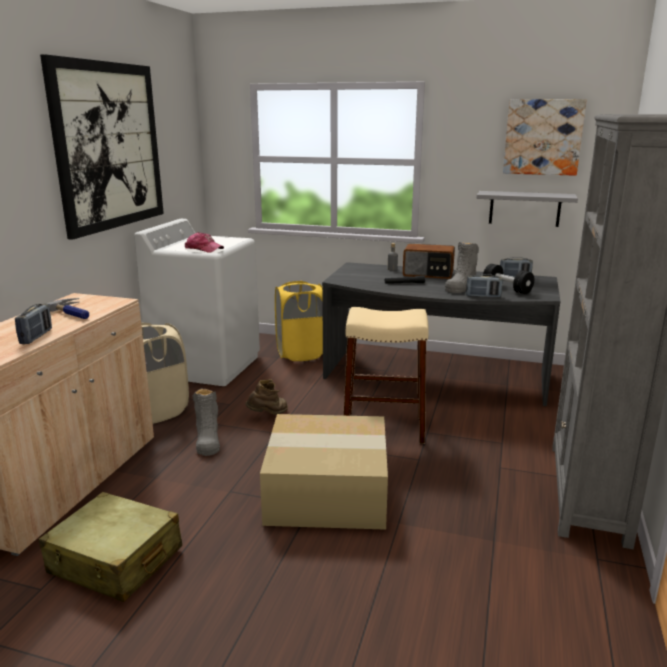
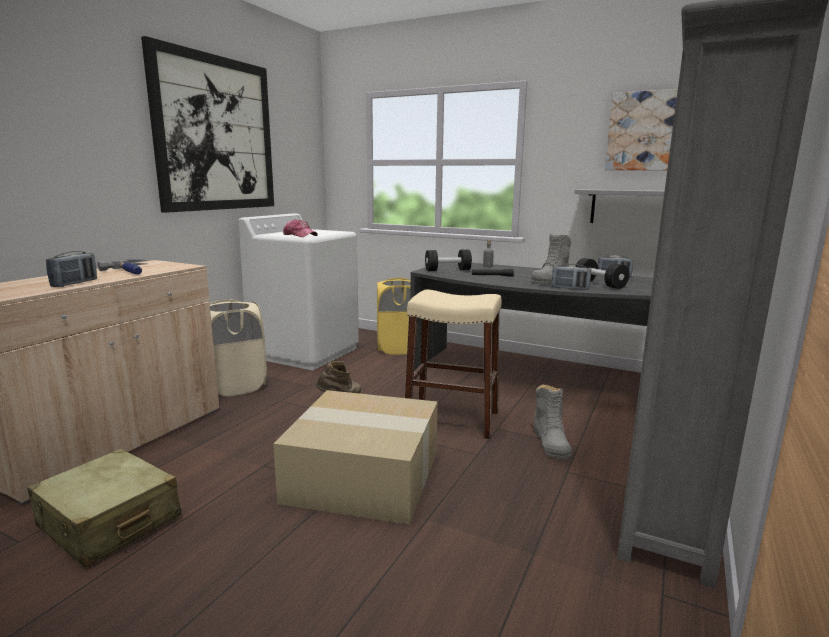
camera: 10 degrees right, 5 degrees down
(207, 440) = (269, 416): grey boot -> grey boot (550, 442)
(357, 278) = (447, 270): none -> black dumbbell
(428, 274) = (522, 271): radio -> none

